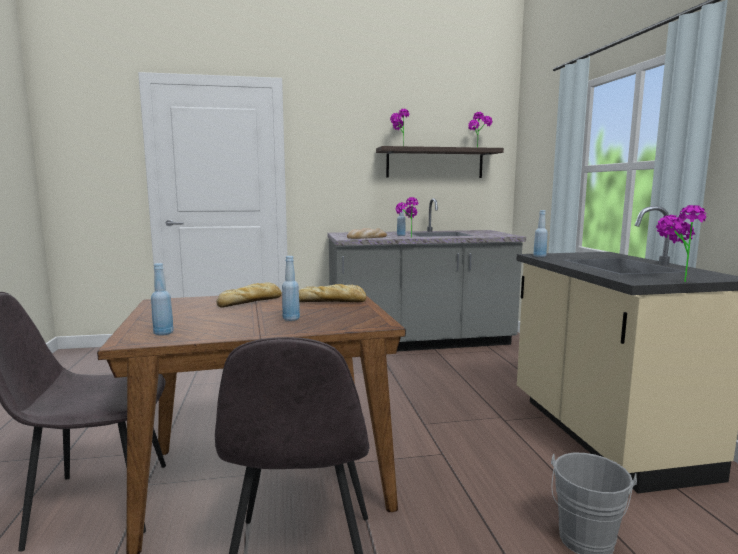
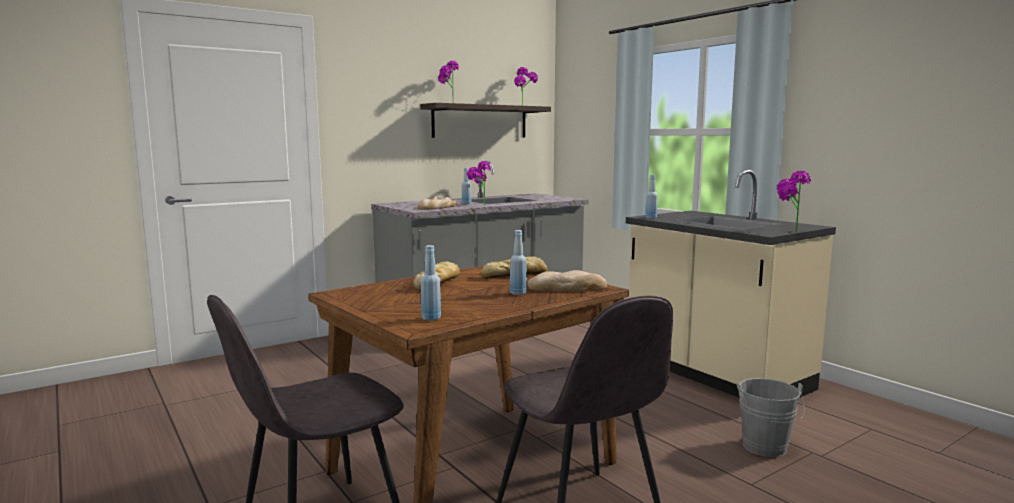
camera: 25 degrees left, 0 degrees up
(347, 319) = (567, 288): none -> bread

